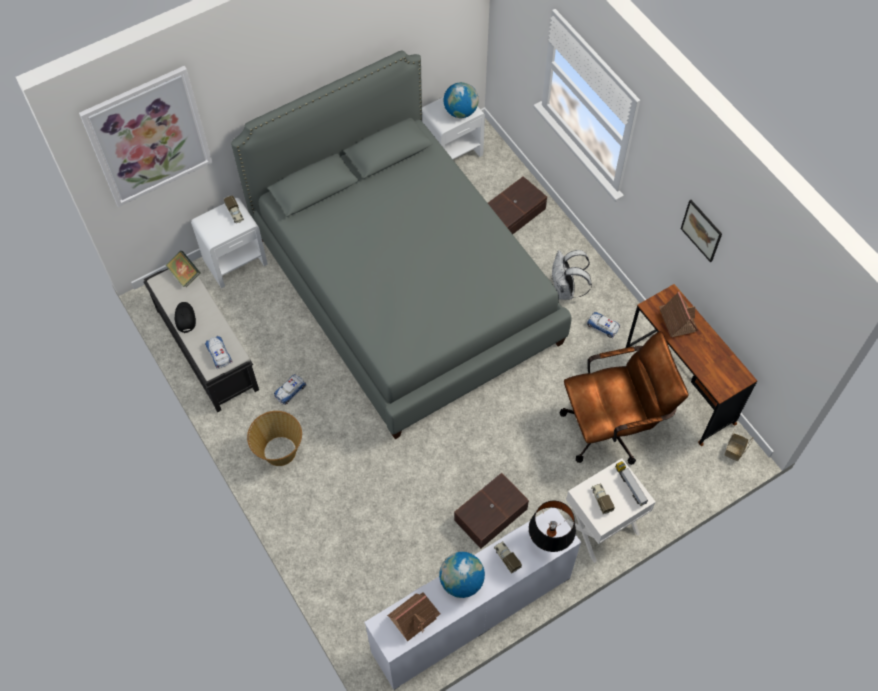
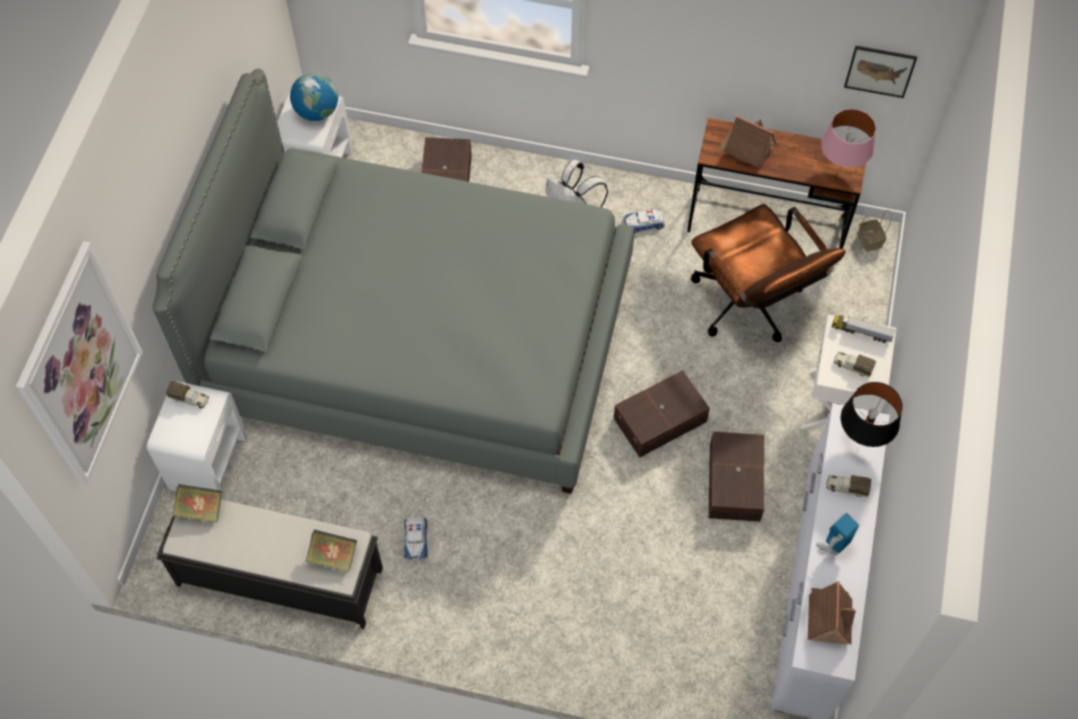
camera: 45 degrees left, 0 degrees up
(185, 318) = (253, 553): black cap -> none
(219, 354) = (333, 556): toy car -> book
(279, 451) = (471, 608): basket -> none
(461, 581) = (832, 546): globe -> toy robot
(488, 444) = (661, 421): none -> brown storage box
(613, 427) = (751, 308): brown office chair -> brown office chair turned 120 degrees clockwise
(701, 230) = (732, 31): picture -> picture (880, 71)
(725, 378) = (841, 167): none -> pink table lamp

